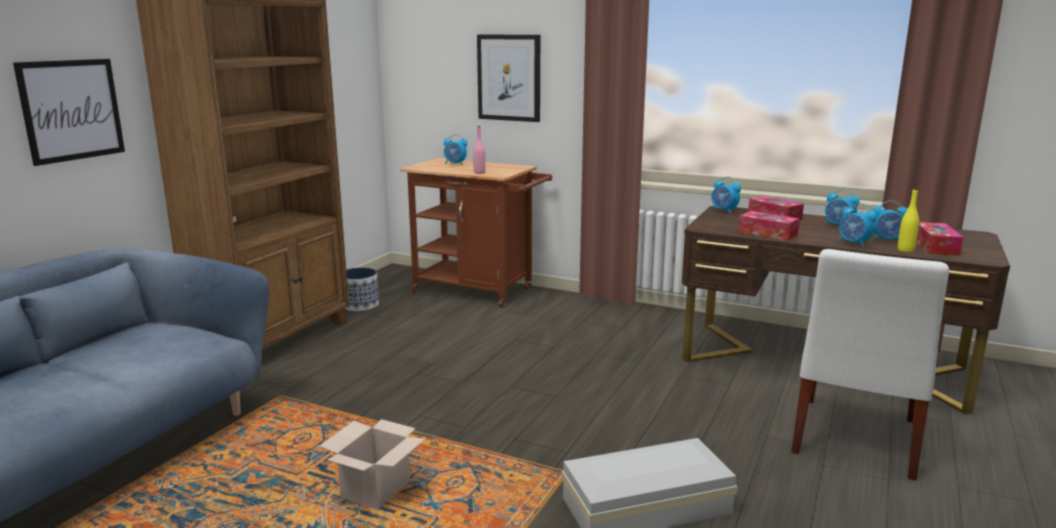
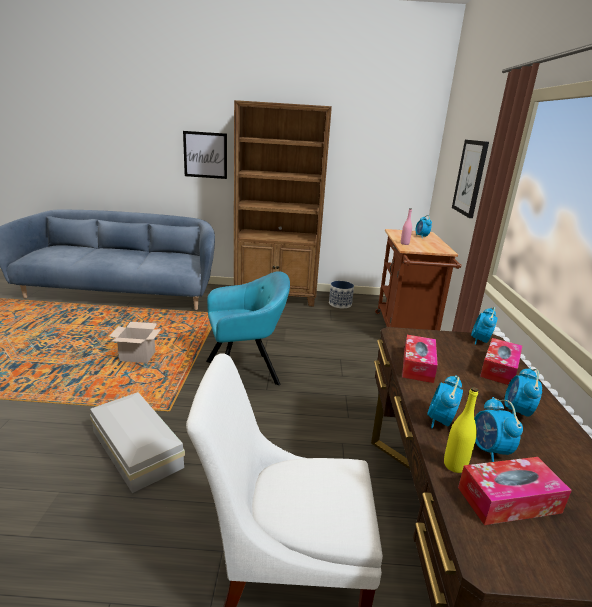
camera: 65 degrees right, 5 degrees up
(501, 403) = (245, 372): none -> turquoise armchair

